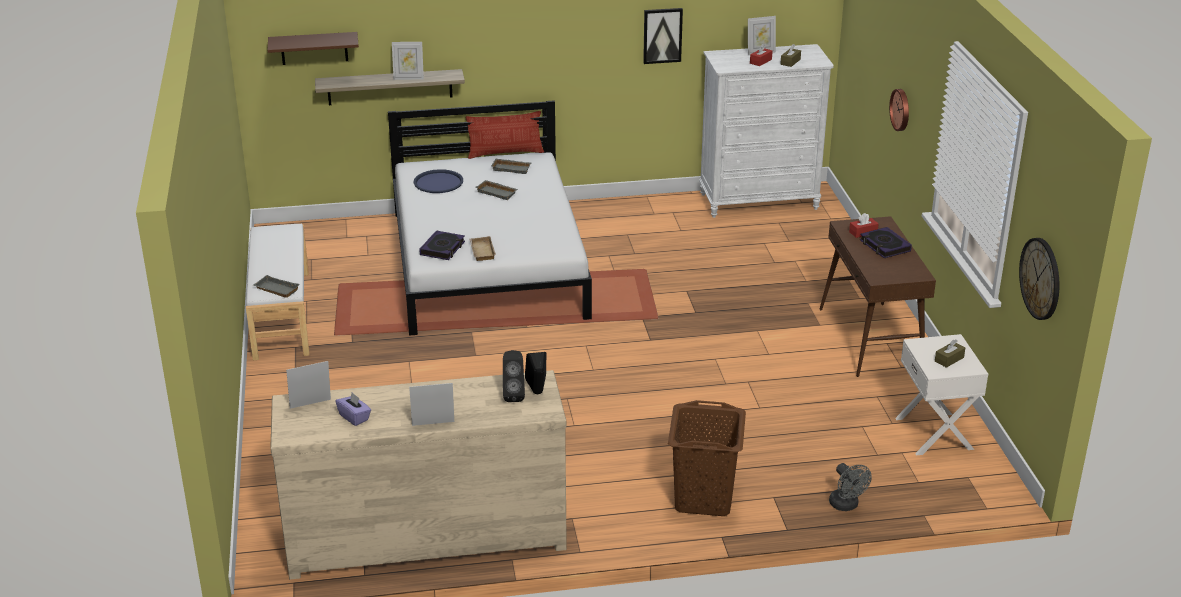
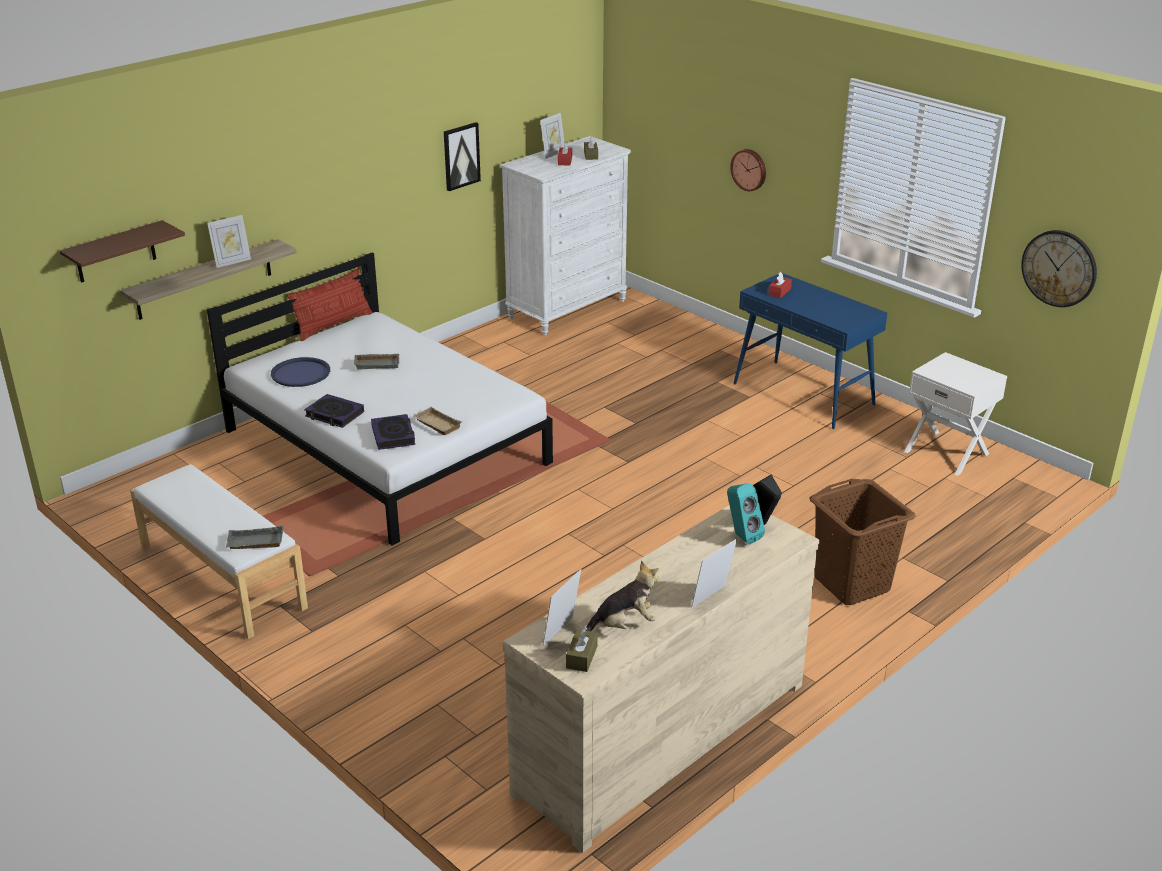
camera: 35 degrees left, 0 degrees up
(354, 417) = (623, 625): purple tissue box -> plush toy
(512, 168) = (362, 337): grey tray -> none
(514, 395) = (741, 536): black speaker -> turquoise speaker
(846, 505) = (963, 539): grey fan -> none
(871, 339) = (804, 394): brown console table -> blue console table
(884, 246) = (811, 298): book -> book (334, 415)
(949, 359) = (966, 375): brown tissue box -> brown tissue box (581, 657)

